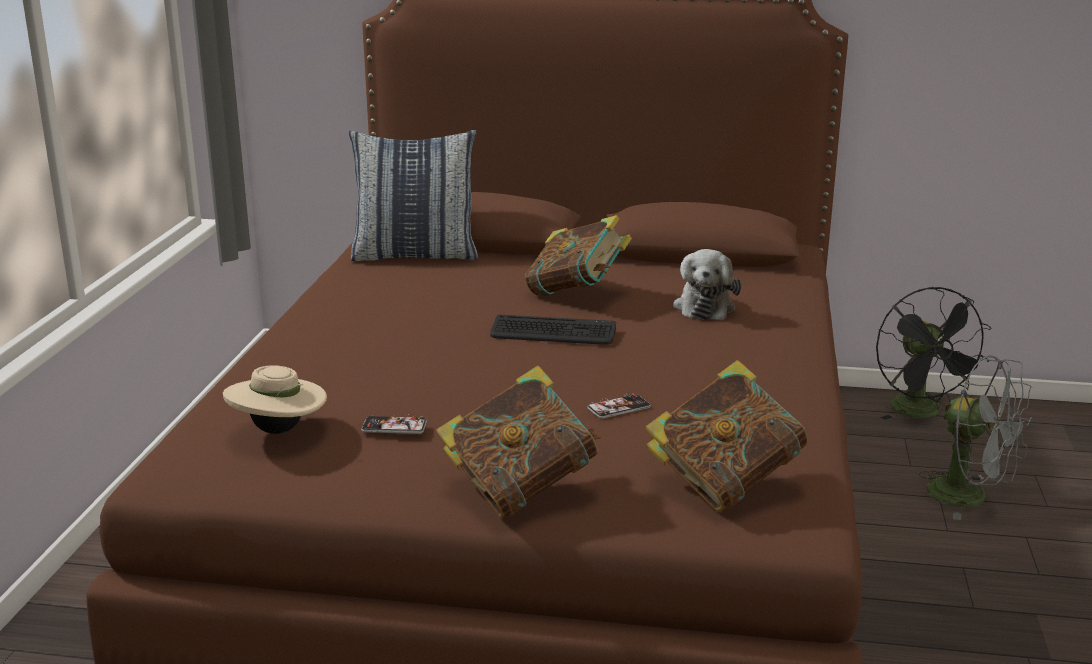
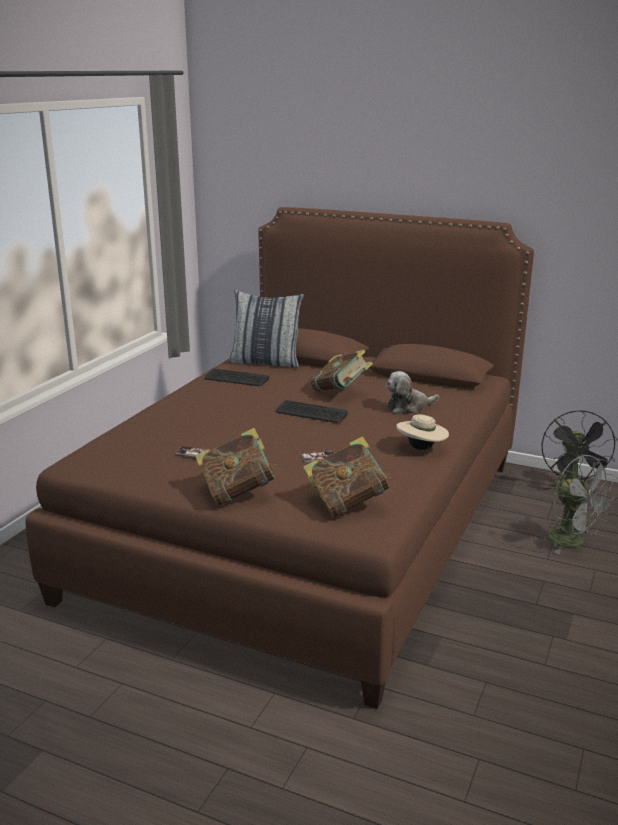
camera: 15 degrees right, 0 degrees up
(279, 431) = (135, 448): beige hat -> beige hat (421, 448)
(382, 287) = (236, 379): none -> keyboard
(704, 306) = (408, 407): plush toy -> plush toy turned 45 degrees clockwise

